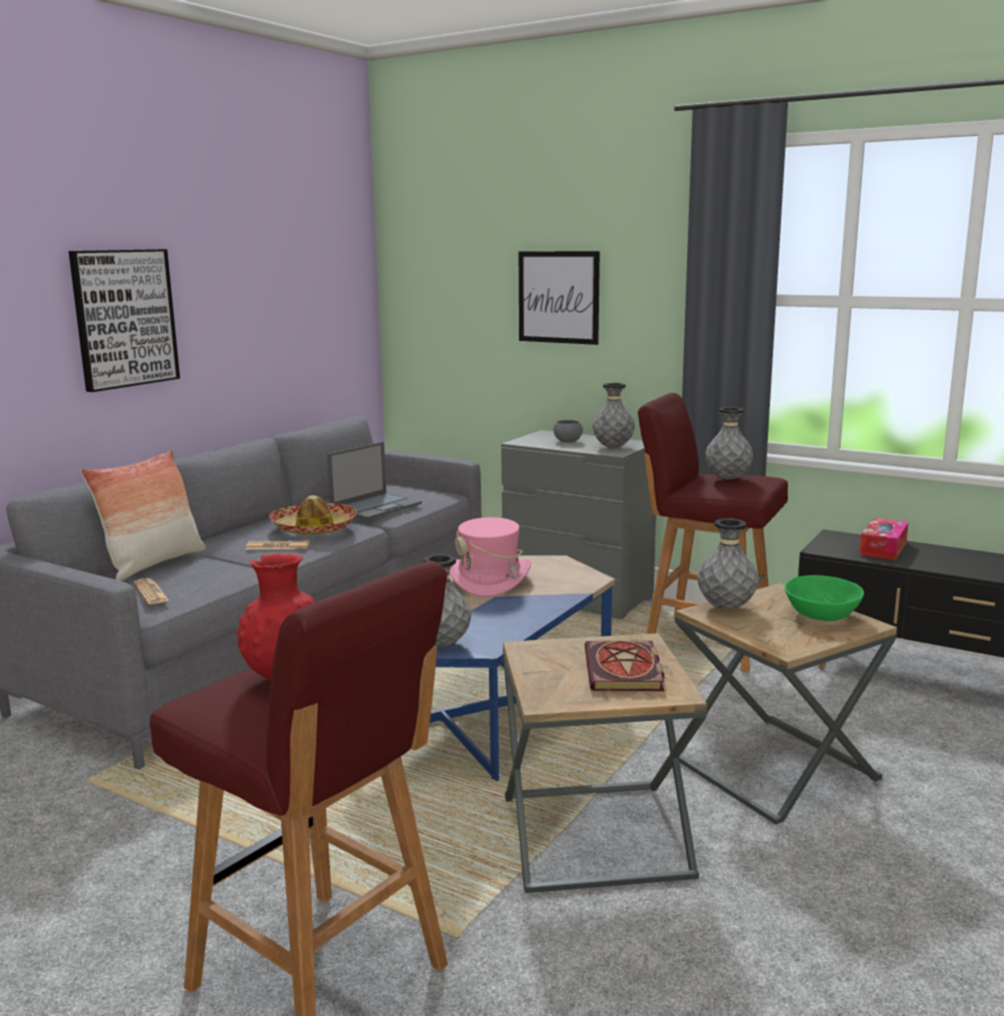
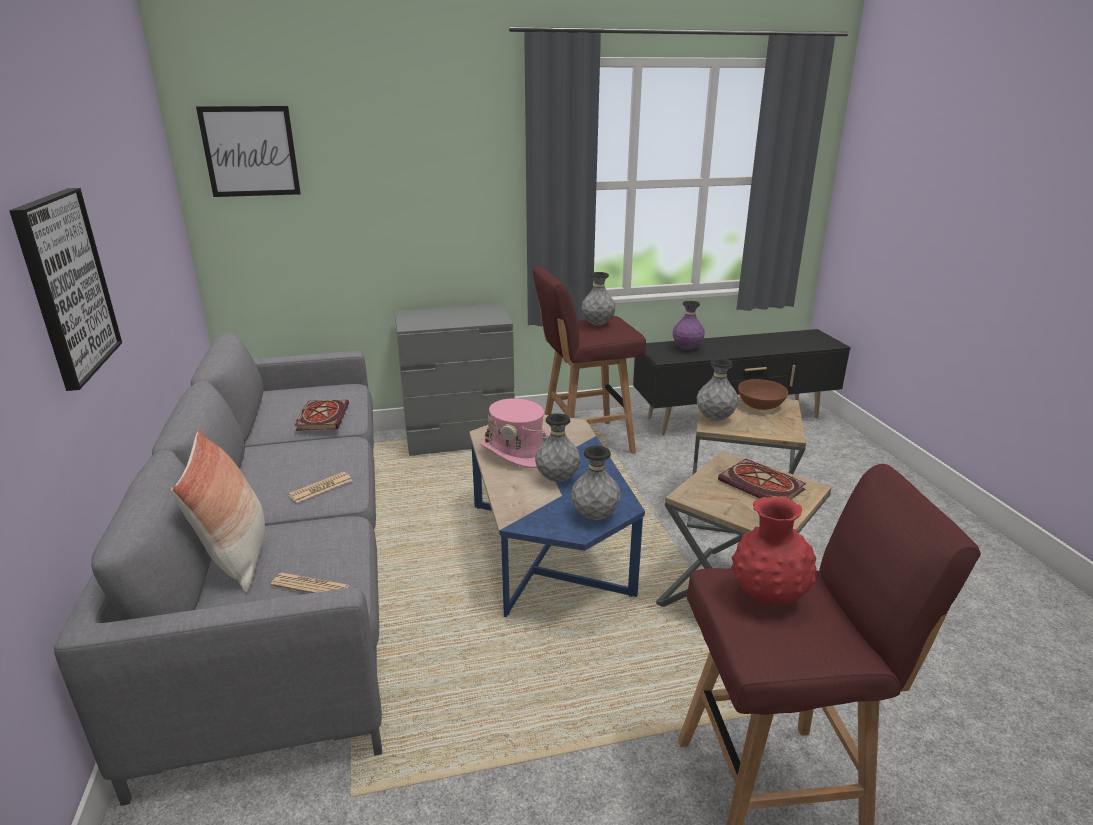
camera: 45 degrees left, 10 degrees up
(314, 528) = (314, 457): hat -> none
(377, 506) = (322, 417): laptop -> book
(558, 297) = (399, 193): picture -> picture (250, 151)
(568, 441) = (443, 318): grey bowl -> none
(612, 447) = (486, 316): grey vase -> grey vase (557, 479)
(822, 615) = (761, 405): green bowl -> brown bowl
(883, 548) = (687, 349): tissue box -> purple vase

